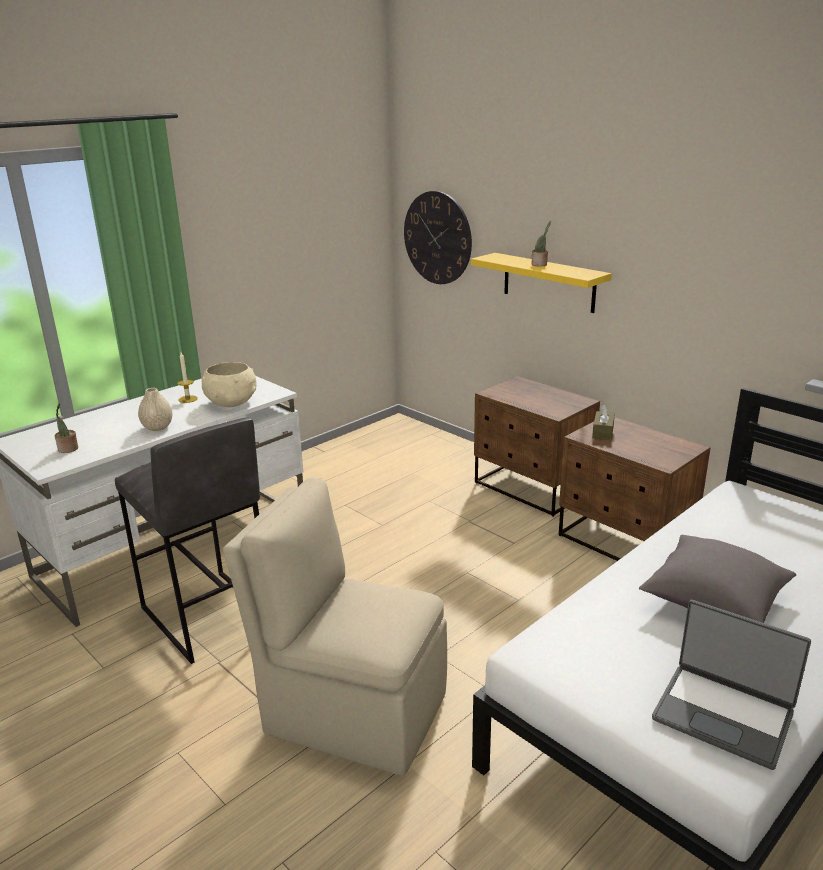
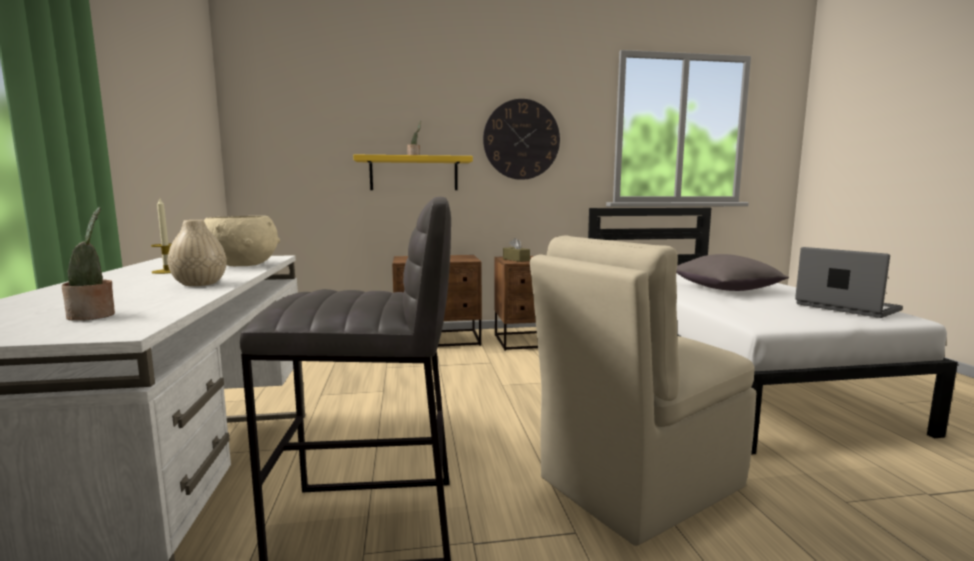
camera: 55 degrees left, 15 degrees down
(437, 238) = (286, 152): wall clock -> wall clock (521, 139)
(723, 715) = (845, 307): laptop -> laptop turned 105 degrees counterclockwise

